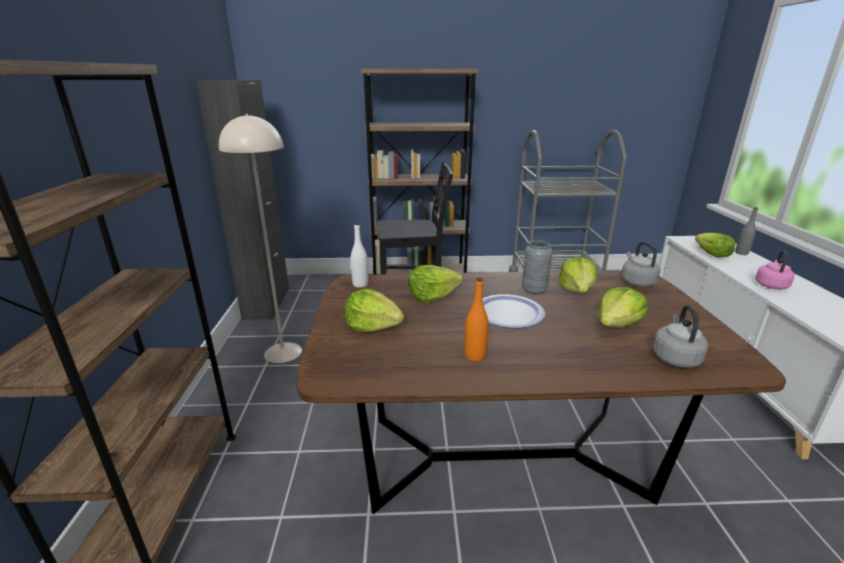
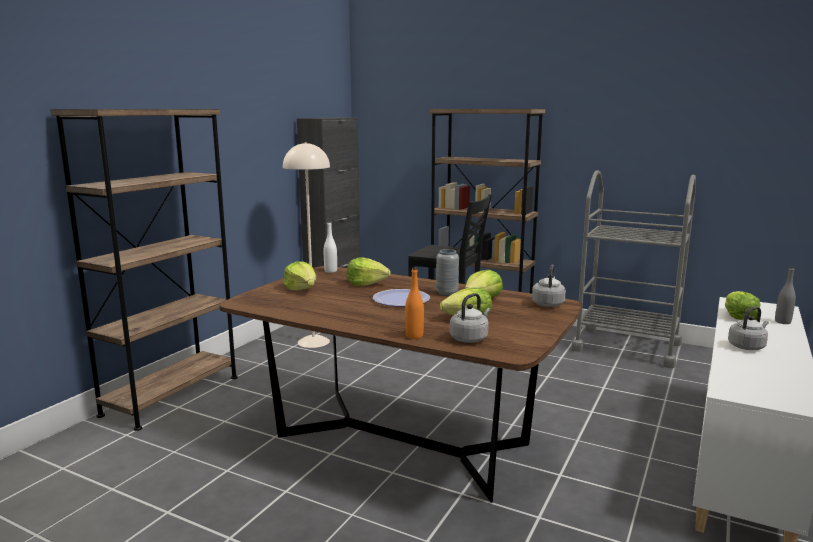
camera: 30 degrees right, 10 degrees down
(475, 356) = (336, 311): orange bottle -> orange bottle (414, 336)
(771, 285) = (747, 346): pink kettle -> grey kettle

